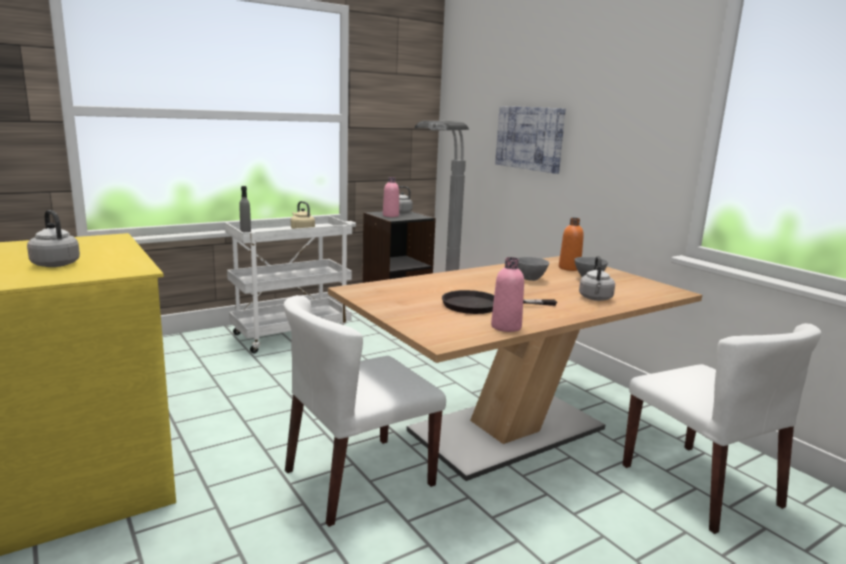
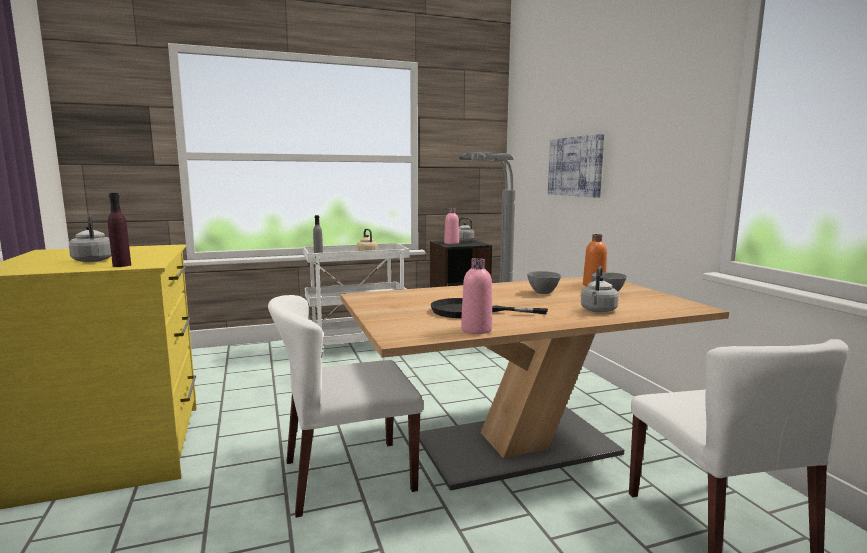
camera: 15 degrees right, 5 degrees down
(107, 271) = (122, 265): none -> purple bottle

